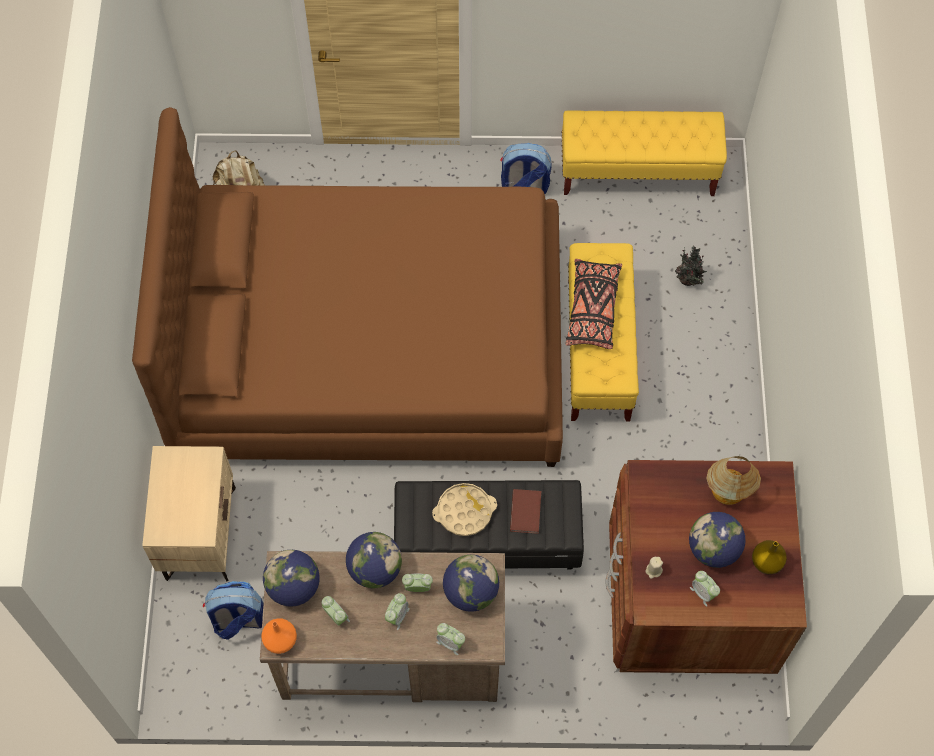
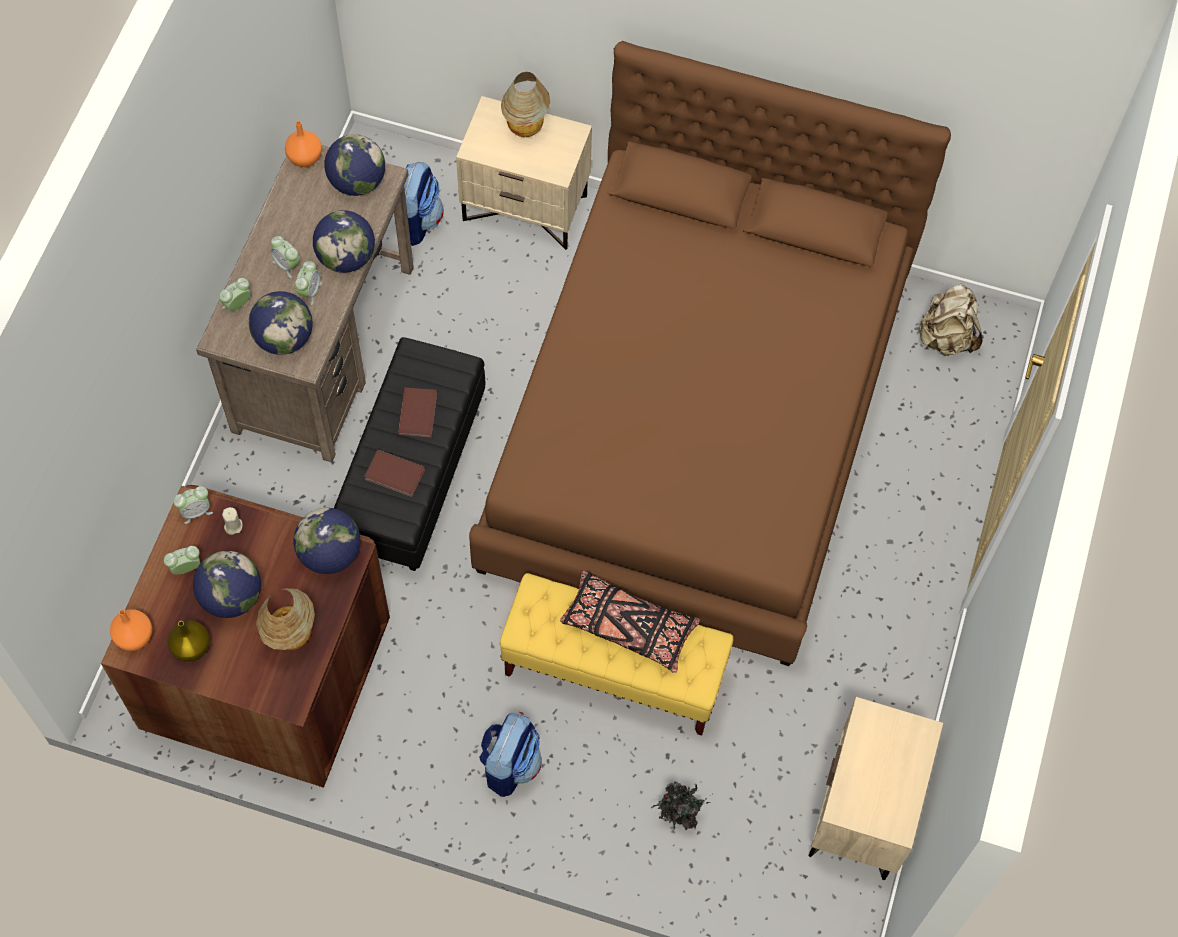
camera: 105 degrees right, 0 degrees up
(169, 498) = (526, 128): none -> table lamp
(336, 616) = (310, 211): alarm clock -> alarm clock (196, 511)
(464, 511) = (419, 413): beige tray -> brown book
(524, 186) = (878, 659): backpack -> backpack (510, 764)
(638, 172) = (863, 810): yellow bench -> beige nightstand
(649, 489) = (330, 554): none -> globe
(775, 608) = (135, 637): none -> orange vase

